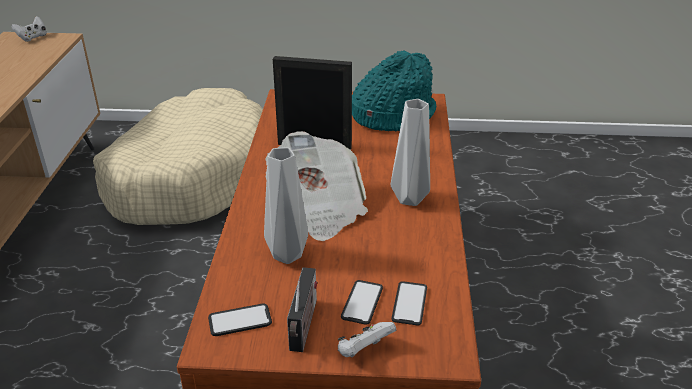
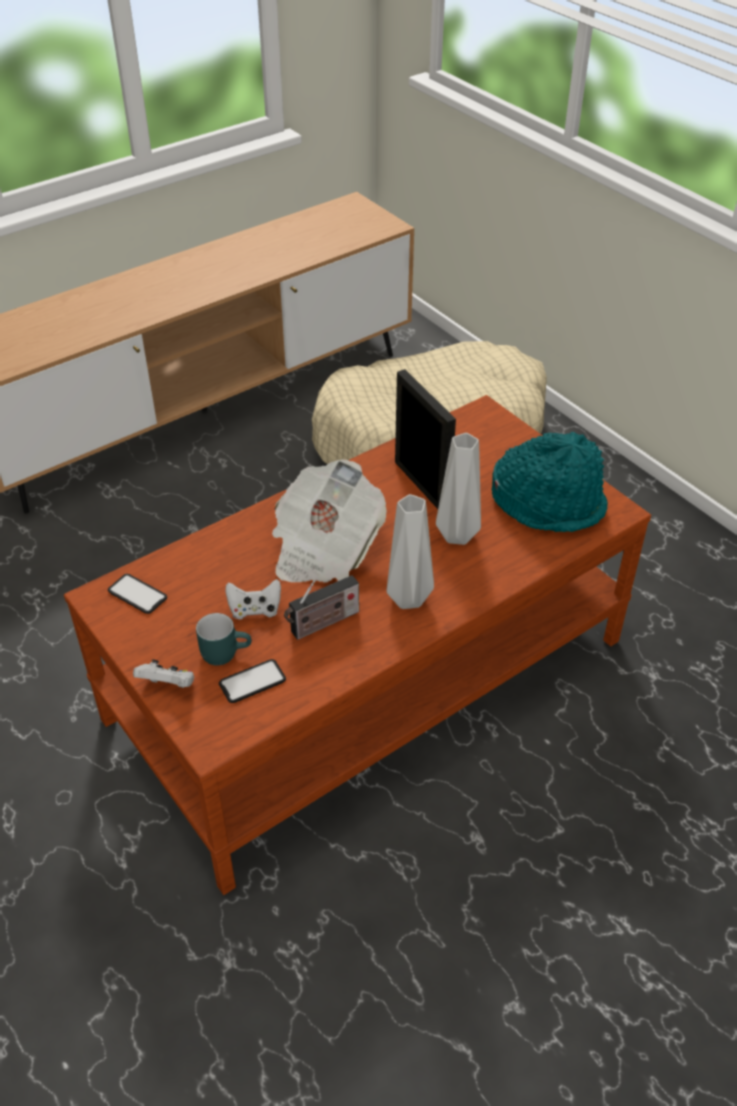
camera: 50 degrees right, 10 degrees up
(33, 38) = (368, 212): white game controller -> white game controller (255, 610)
(288, 256) = (240, 572): grey vase -> grey vase (457, 537)
(303, 327) = (163, 634): radio -> radio (322, 624)
(362, 303) = (225, 651): phone -> turquoise mug

